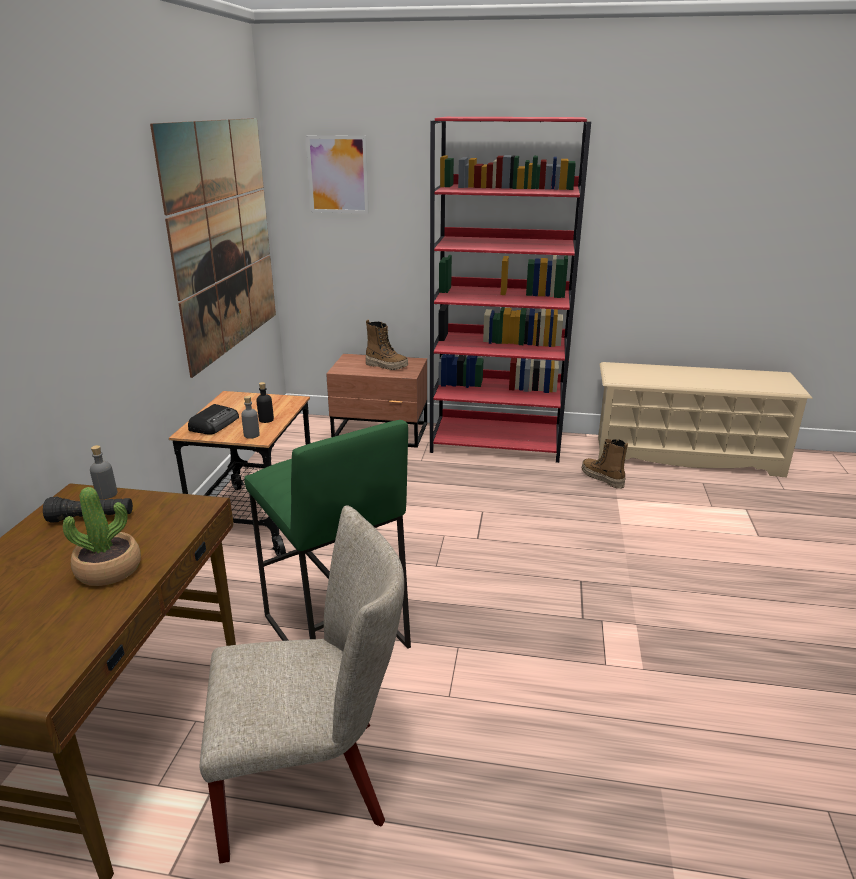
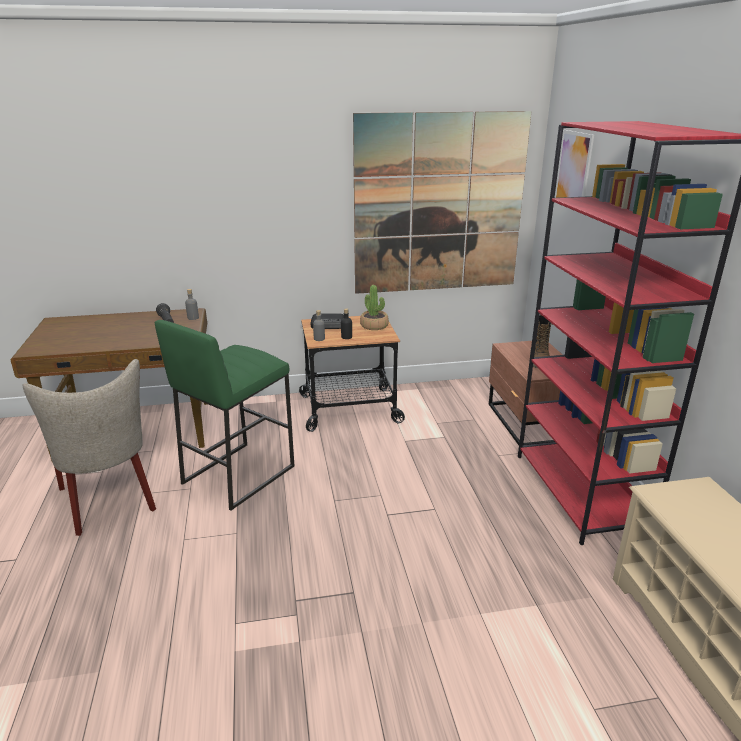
camera: 70 degrees right, 0 degrees up
(109, 569) = (118, 338): potted plant -> potted plant (374, 326)
(602, 478) = (574, 587): boot -> none

